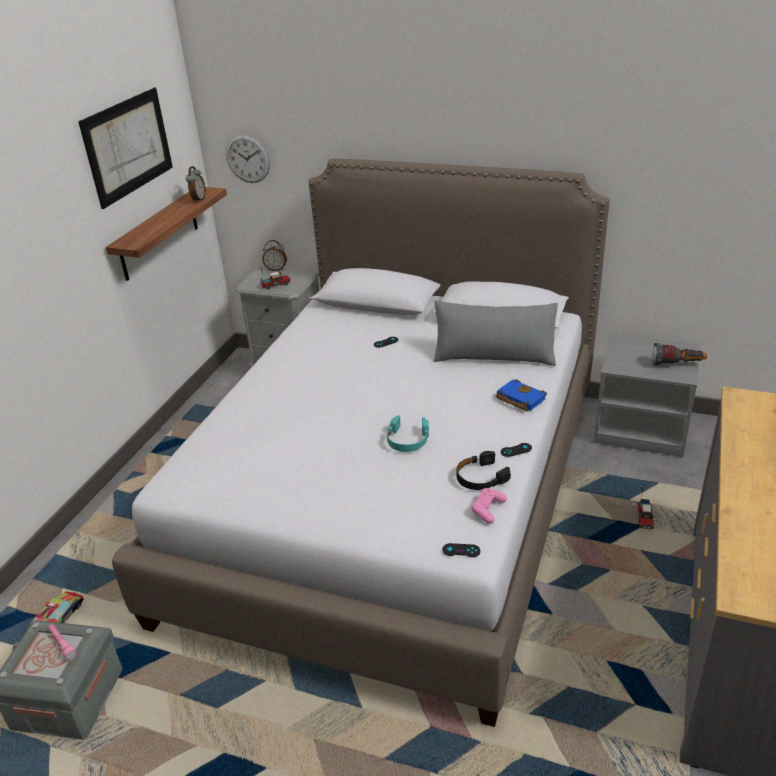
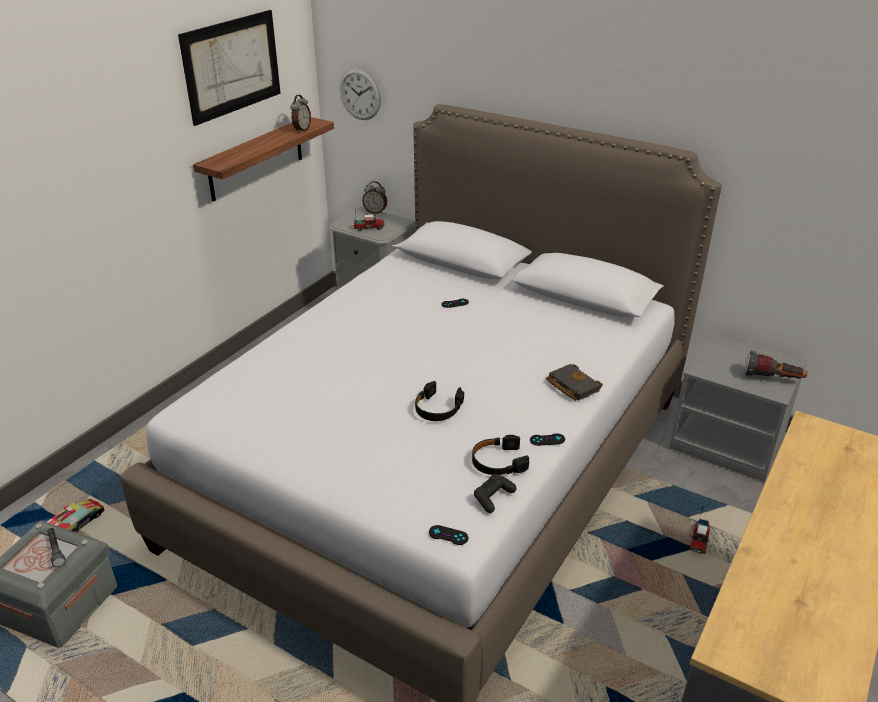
camera: 10 degrees right, 0 degrees up
(62, 644) = (56, 550): pink flashlight -> grey flashlight
(407, 440) = (437, 408): turquoise headphones -> black headphones
(488, 509) = (493, 497): pink game controller -> black game controller
(494, 356) = (562, 336): grey pillow -> none
(518, 399) = (571, 386): blue book -> black book

